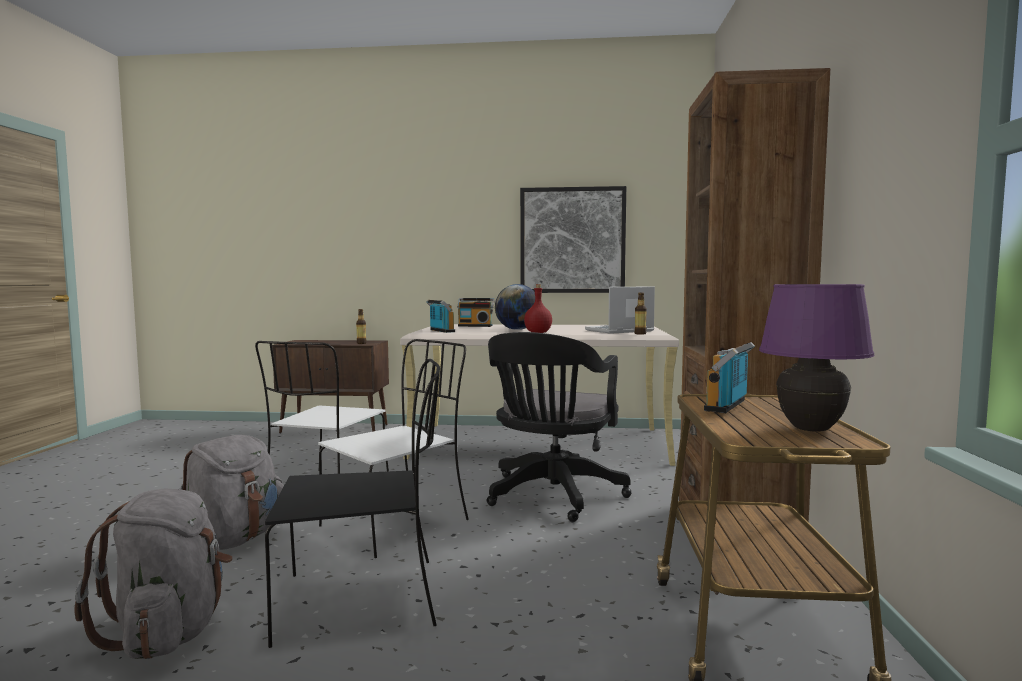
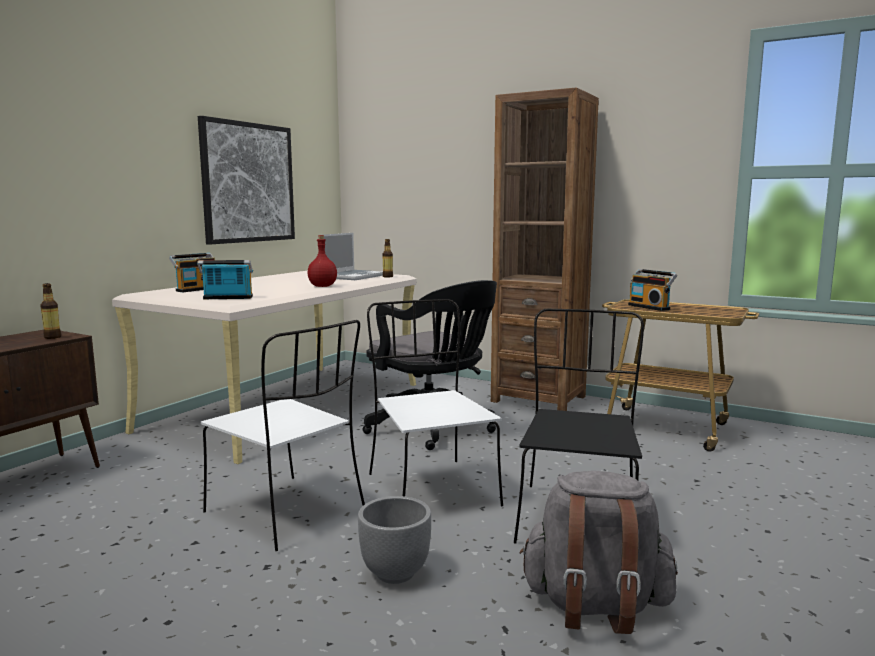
camera: 65 degrees left, 5 degrees up
(233, 540) = (394, 573): grey backpack -> grey planter
(517, 329) = (276, 286): globe -> none
(619, 331) = (353, 276): laptop -> laptop turned 150 degrees counterclockwise
(810, 429) = (706, 308): purple table lamp -> none

